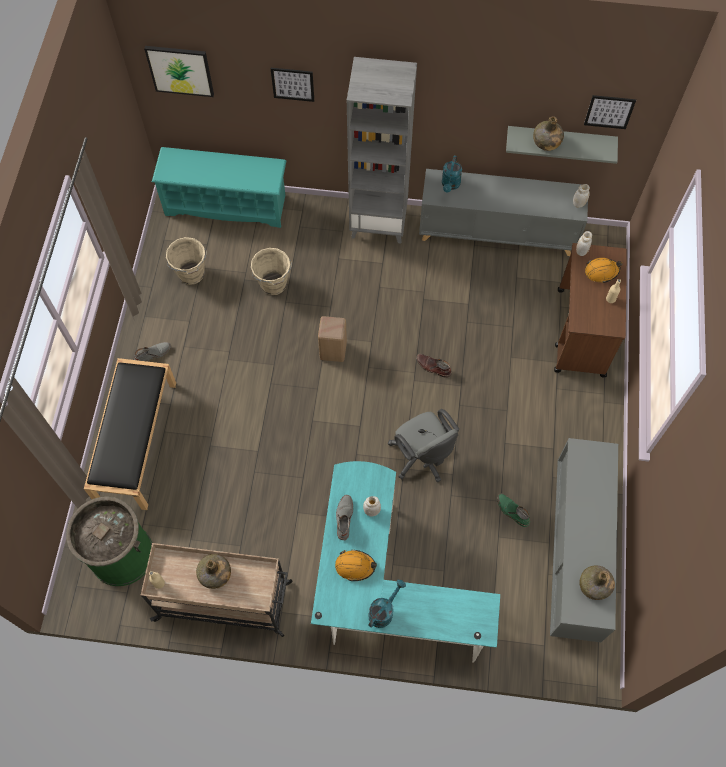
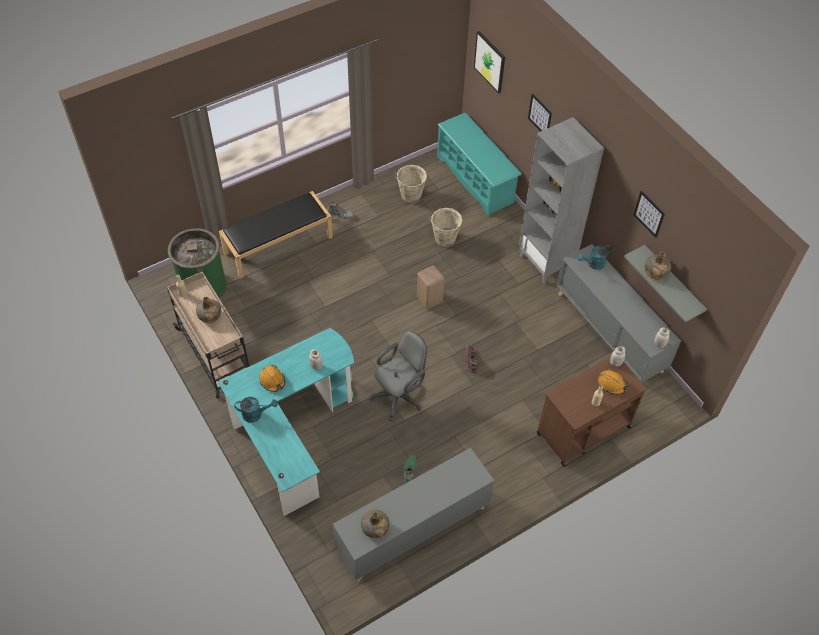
camera: 50 degrees right, 10 degrees down
(344, 518) = (299, 355): grey boot -> none
(422, 458) = (400, 396): grey office chair -> grey office chair turned 150 degrees counterclockwise
(609, 111) = (705, 281): picture -> picture (649, 214)

